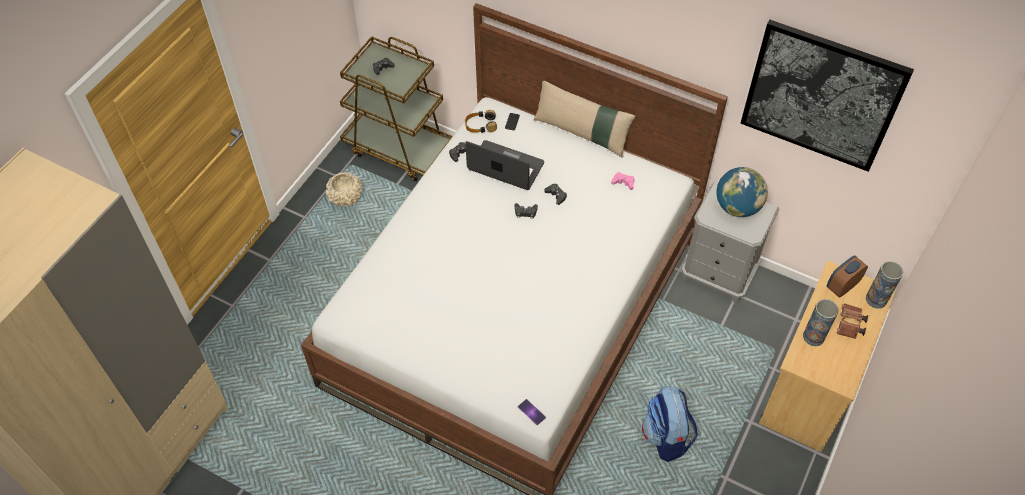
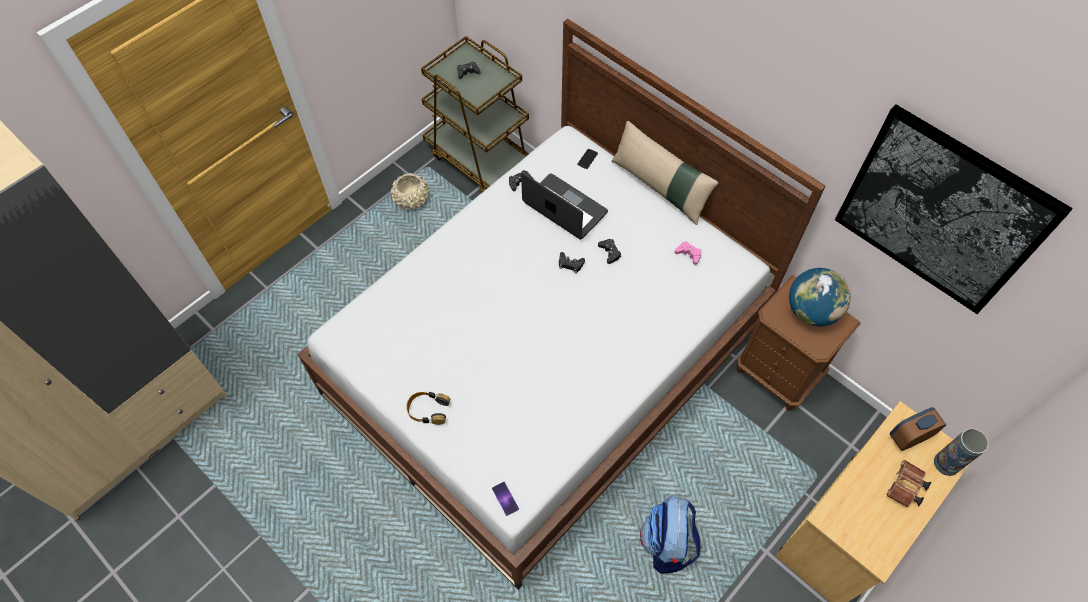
camera: 15 degrees right, 5 degrees up
(480, 125) = (552, 156): headphones -> headphones (428, 410)
(718, 275) = (777, 373): grey nightstand -> brown nightstand
(813, 336) = (857, 491): vase -> none

